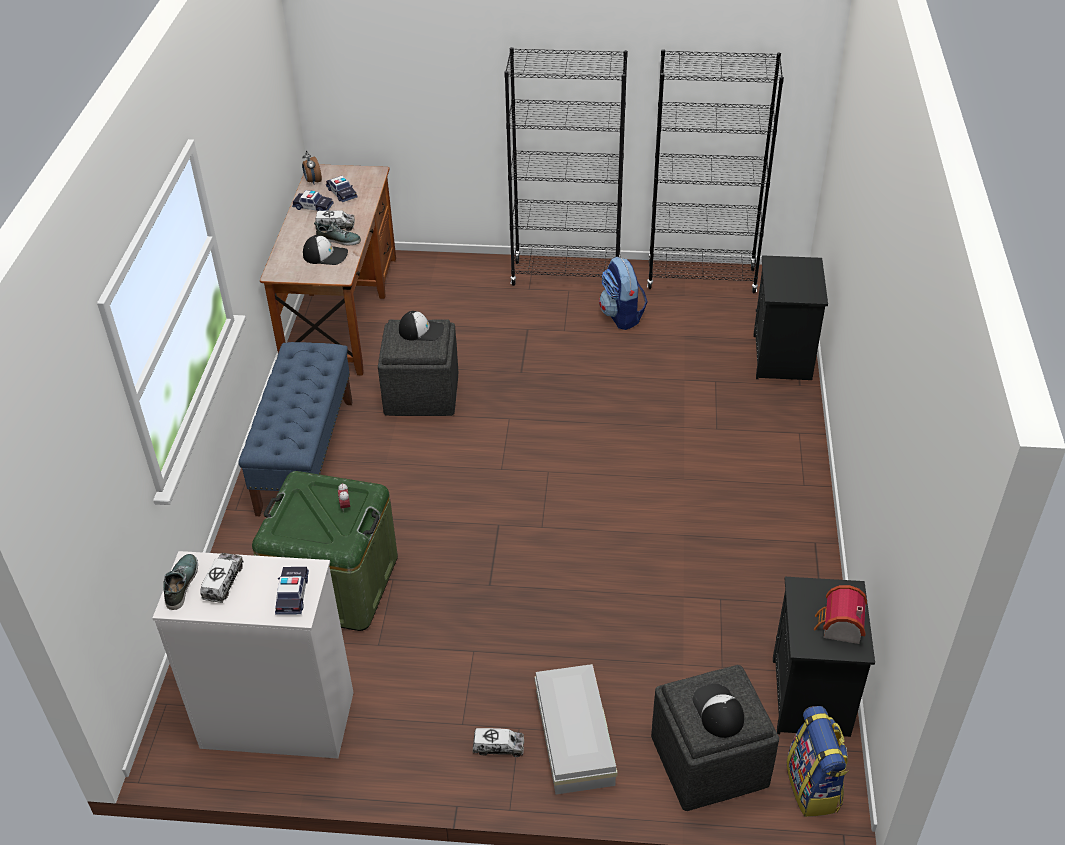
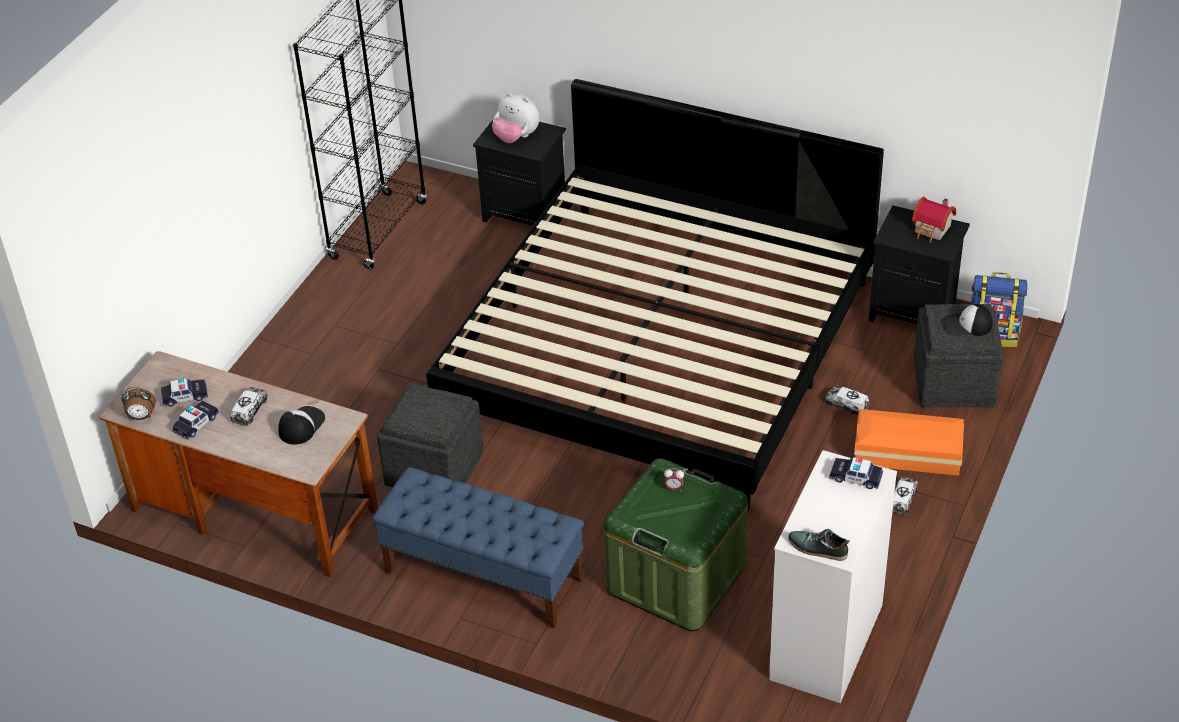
camera: 70 degrees left, 0 degrees up
(223, 582) = (825, 520): toy truck -> toy truck (846, 405)
(339, 240) = (278, 411): shoe -> none
(421, 330) = (419, 404): cap -> none
(566, 275) = (308, 321): black bookcase -> none
(573, 739) = (909, 453): white storage box -> orange storage box
(621, 316) = (401, 298): backpack -> none
(641, 496) = (659, 348): none -> bed
(790, 277) = (516, 137): none -> plush toy

